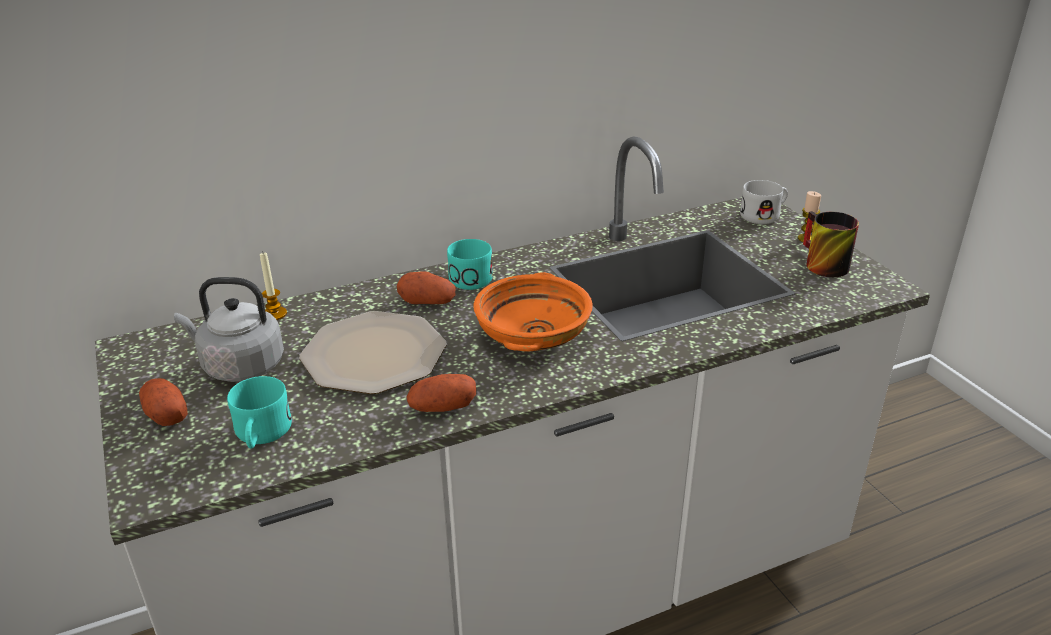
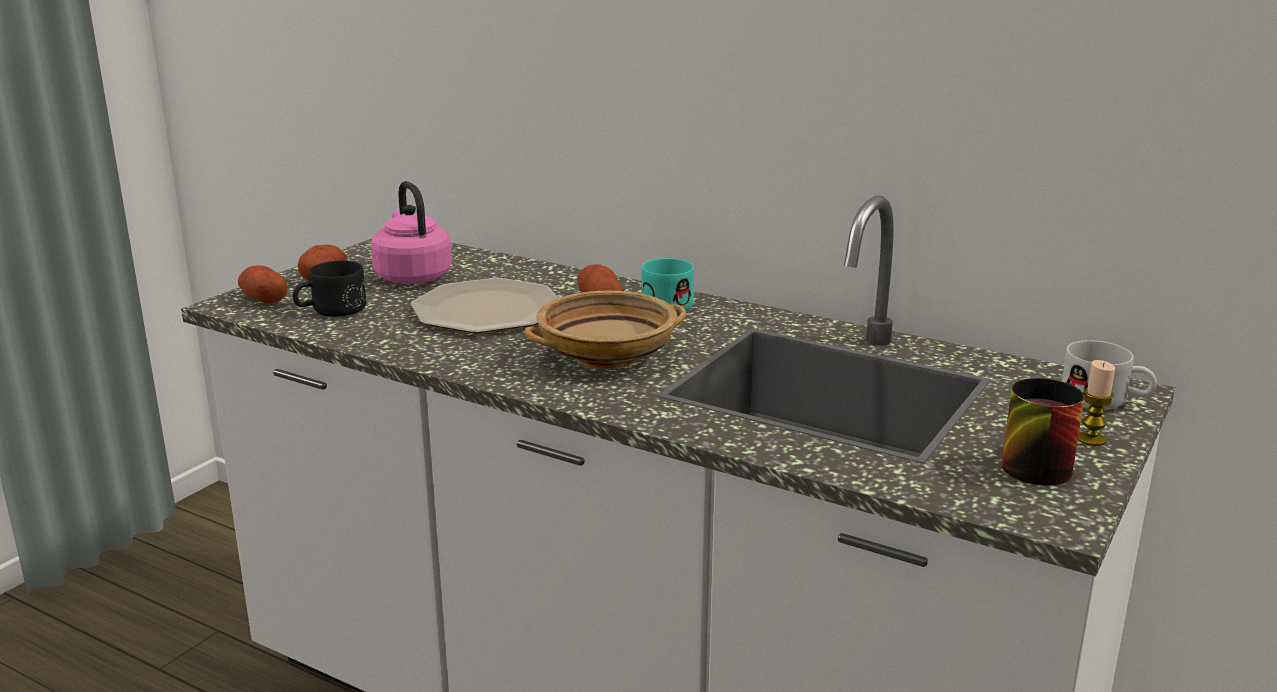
camera: 55 degrees right, 10 degrees down
(239, 366) = (412, 276): grey kettle -> pink kettle
(261, 435) = (330, 311): turquoise mug -> black mug
(274, 314) = (500, 262): candle -> none
(442, 407) = (439, 355): potato -> potato (263, 299)
(532, 335) = (608, 355): orange bowl -> beige bowl

